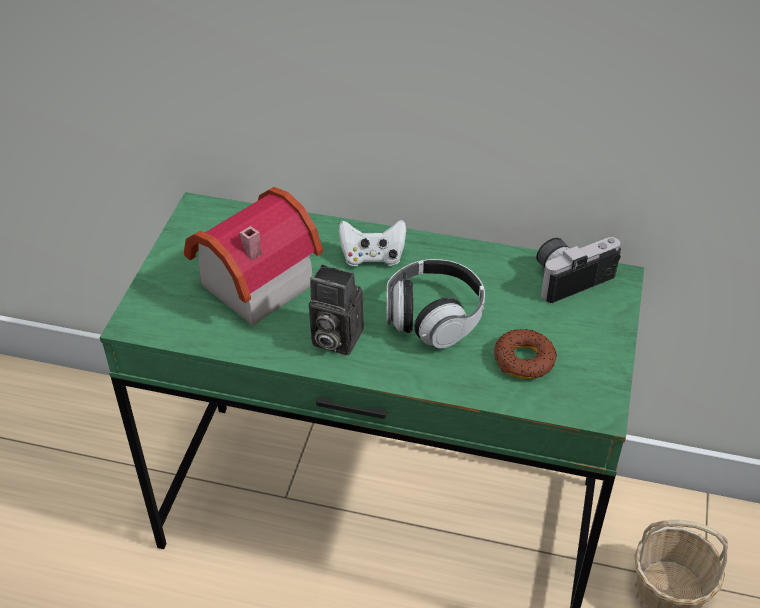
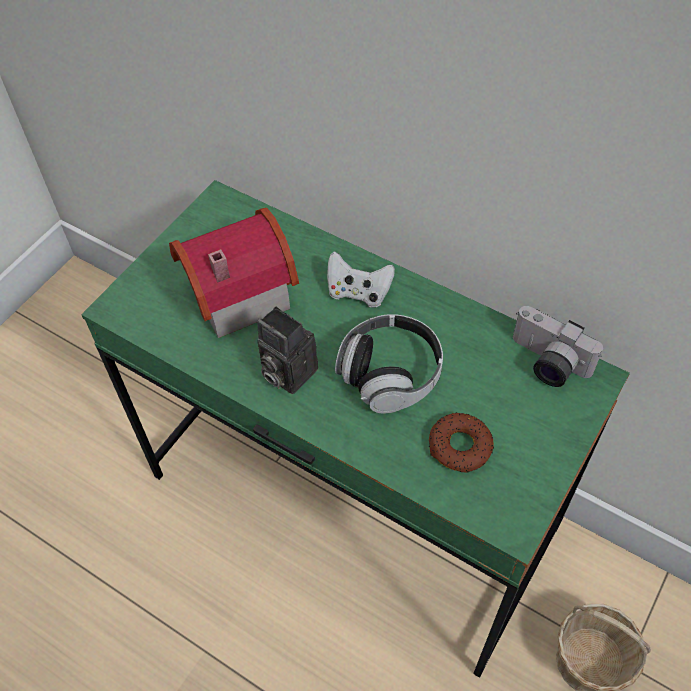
camera: 20 degrees right, 10 degrees up
(570, 276) = (546, 363): camera -> camera turned 135 degrees counterclockwise

